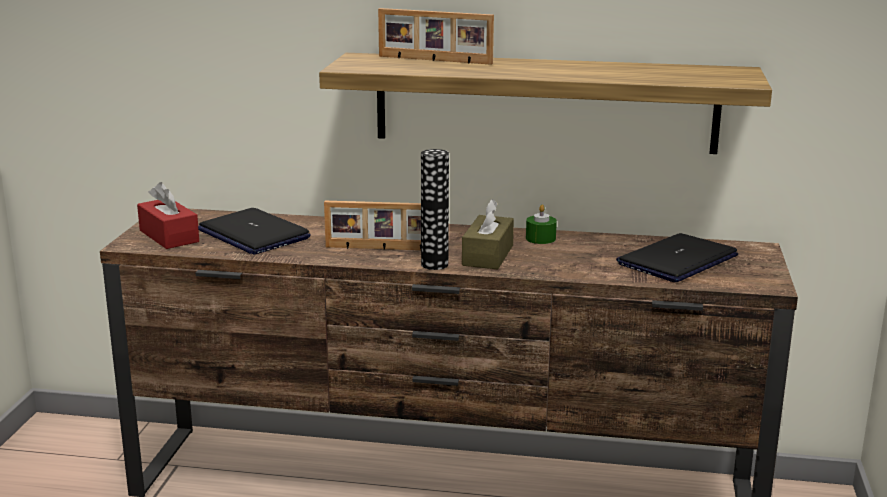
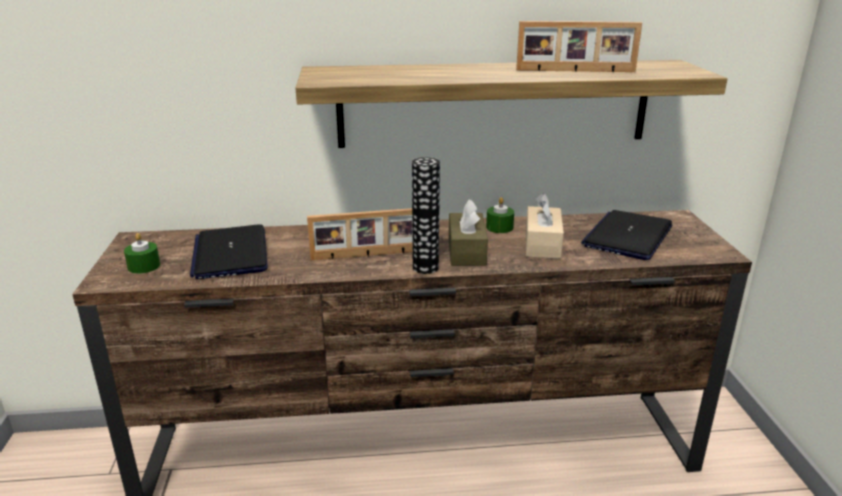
camera: 15 degrees left, 5 degrees up
(169, 236) = (144, 266): red tissue box -> green candle
(252, 234) = (230, 253): laptop -> laptop turned 45 degrees clockwise
(434, 60) = (397, 69): picture frame -> picture frame (575, 71)
(574, 257) = (542, 244): none -> beige tissue box

